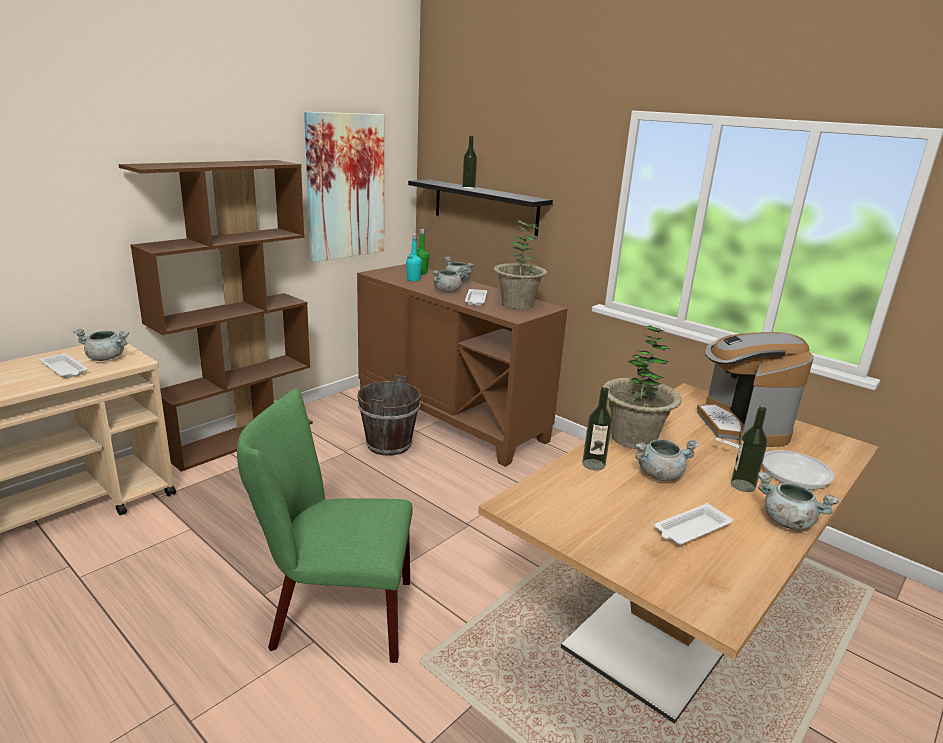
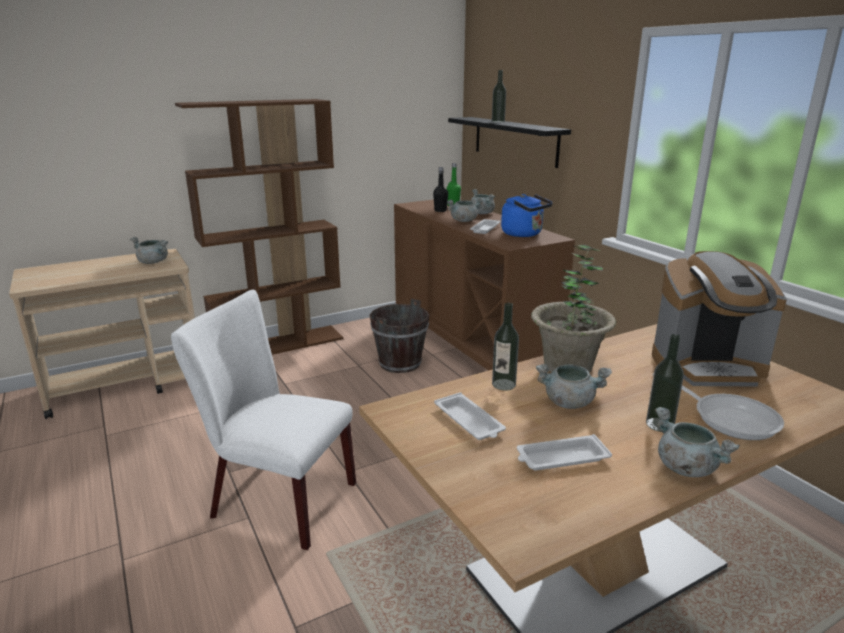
camera: 20 degrees right, 0 degrees up
(65, 369) = (118, 268): white tray -> white tray (469, 422)
(333, 615) = (275, 499): green chair -> white chair
(345, 187) = (386, 124): picture -> none
(413, 279) = (440, 210): turquoise bottle -> black bottle
(517, 304) = (524, 234): potted plant -> blue kettle
(741, 426) = (707, 367): coffee machine -> coffee machine turned 105 degrees counterclockwise

